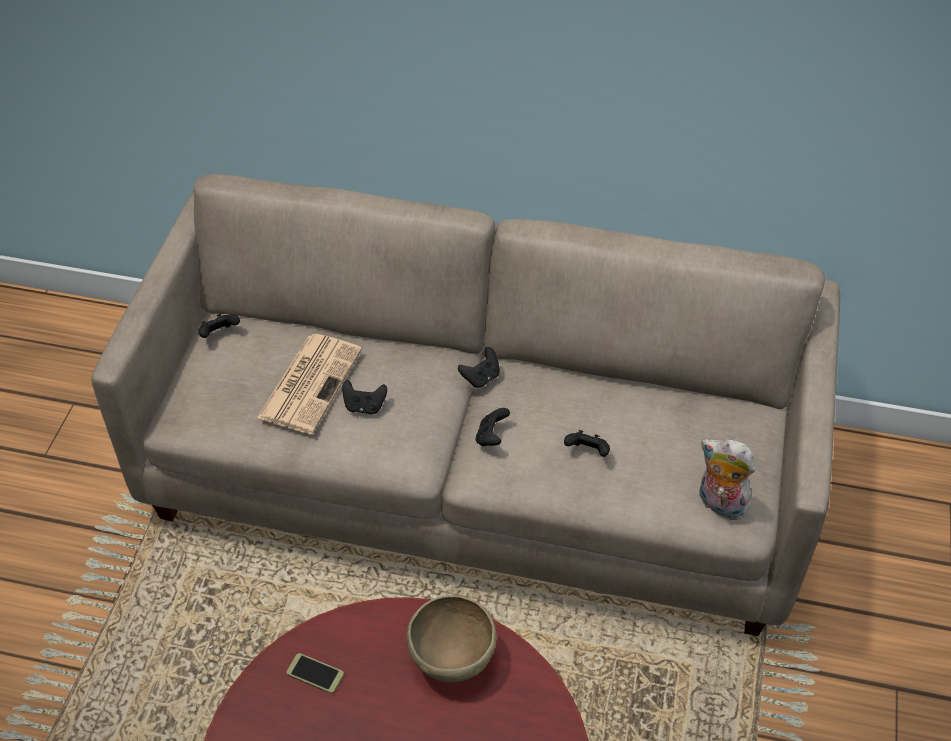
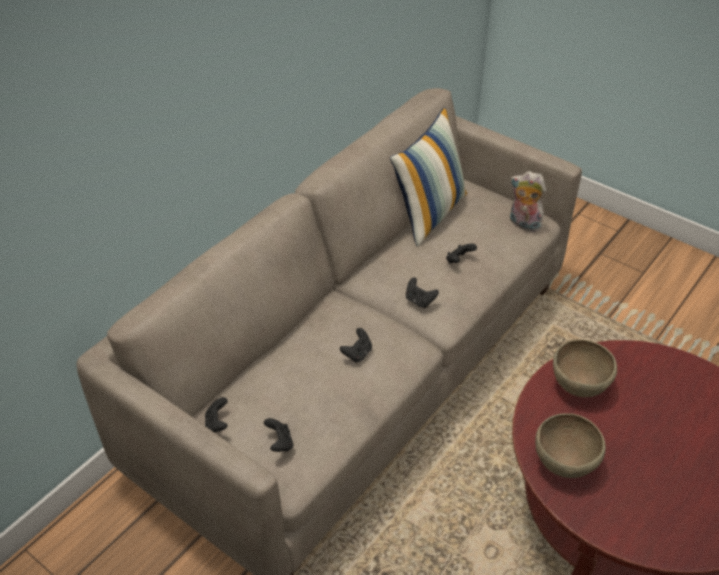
camera: 65 degrees left, 5 degrees down
(310, 382) = (313, 378): newspaper -> none
(315, 673) = (564, 463): phone -> brown bowl
(481, 377) = (363, 289): black game controller -> black game controller (280, 443)
(664, 392) = (429, 213): none -> pillow
(719, 504) = (523, 225): plush toy -> plush toy turned 60 degrees clockwise

